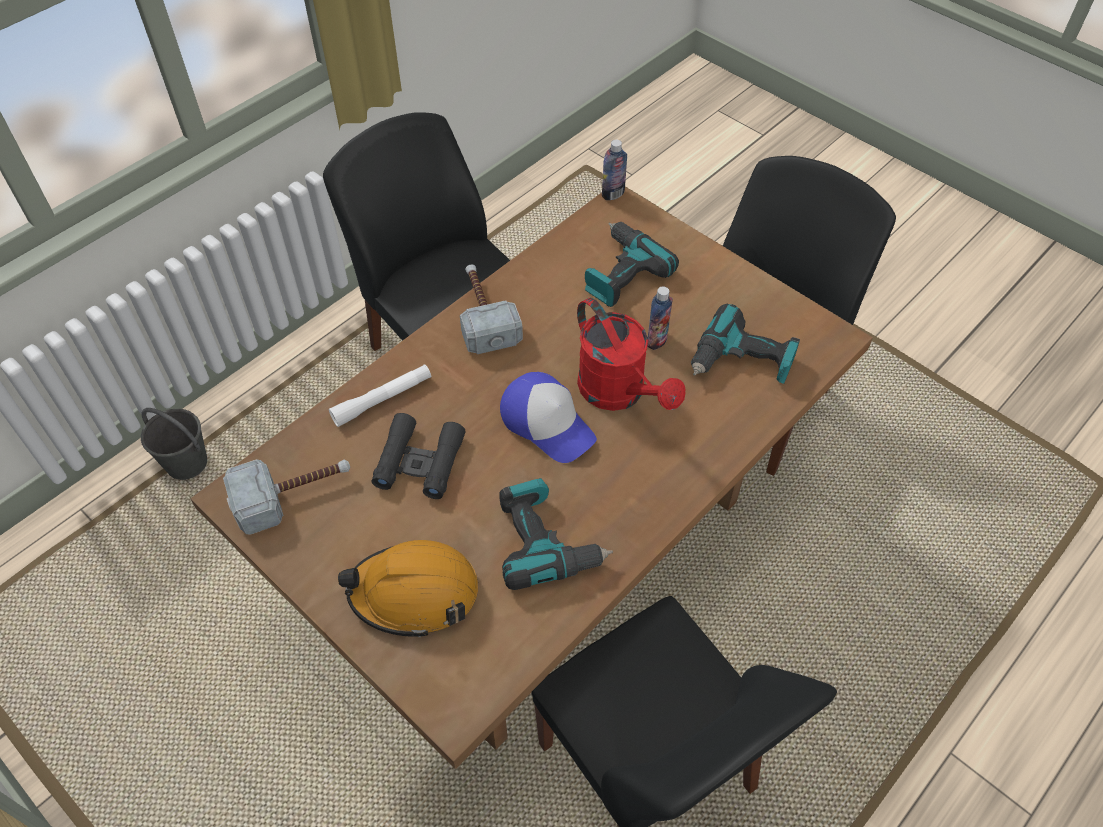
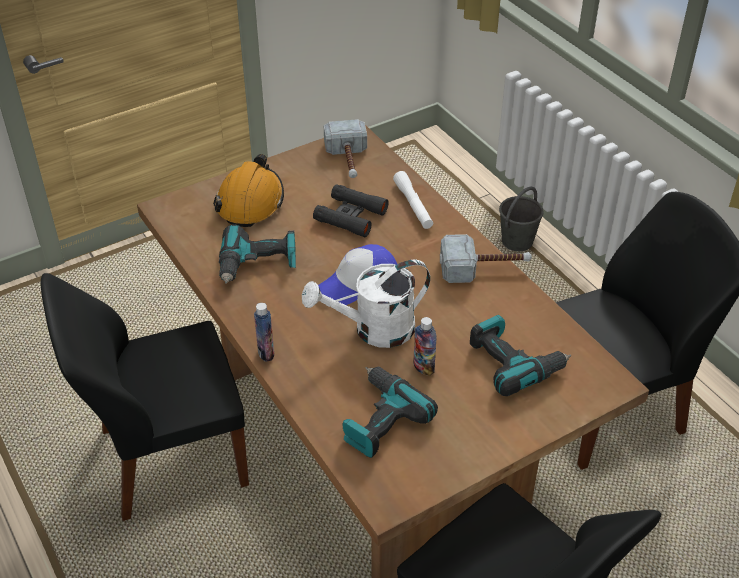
camera: 105 degrees right, 10 degrees down
(613, 194) = (627, 382): bottle -> bottle (266, 353)
(619, 393) = (374, 330): red watering can -> white watering can

